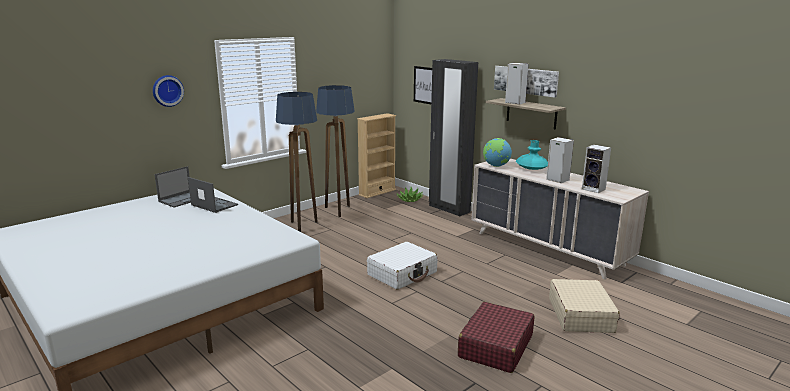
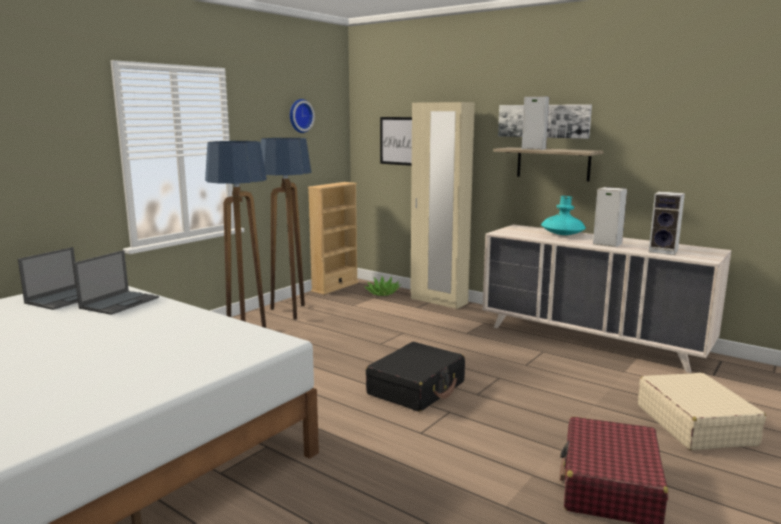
camera: 10 degrees left, 5 degrees down
(167, 90) = (37, 131): wall clock -> wall clock (299, 116)
(214, 205) = (120, 302): laptop -> laptop turned 90 degrees clockwise
(402, 274) = (416, 388): white suitcase -> black suitcase
(449, 209) = (438, 301): black wardrobe -> beige wardrobe
(496, 166) = (515, 233): globe -> none

